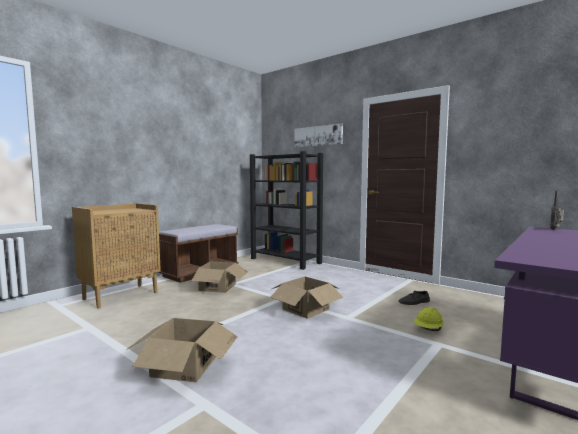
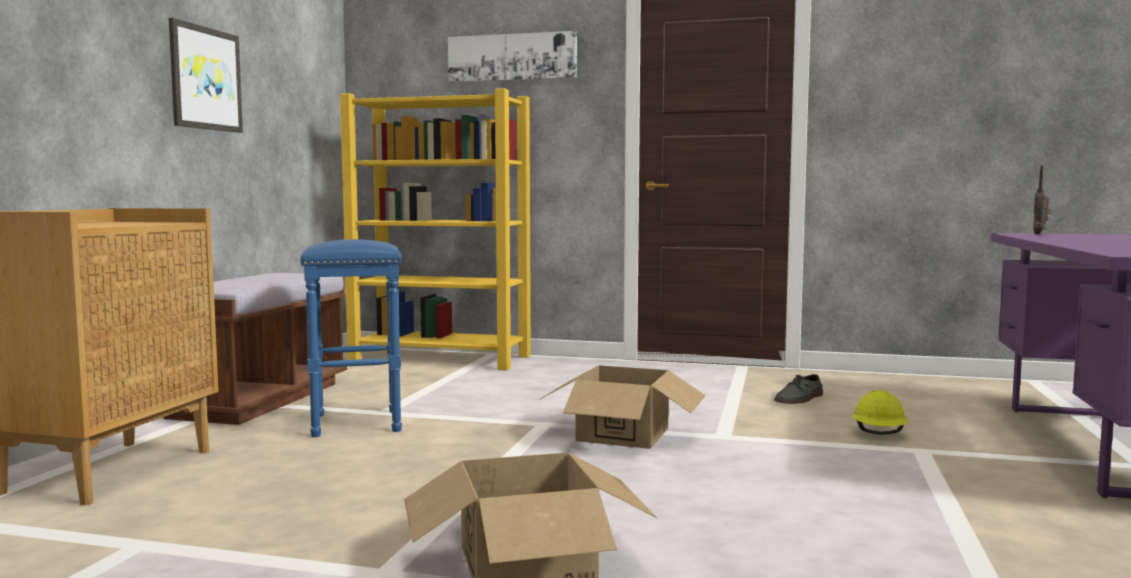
camera: 25 degrees left, 0 degrees up
(188, 153) = (205, 78): none -> picture
(217, 287) = (358, 422): cardboard box -> blue stool
(285, 261) = (441, 358): black bookcase -> yellow bookcase

